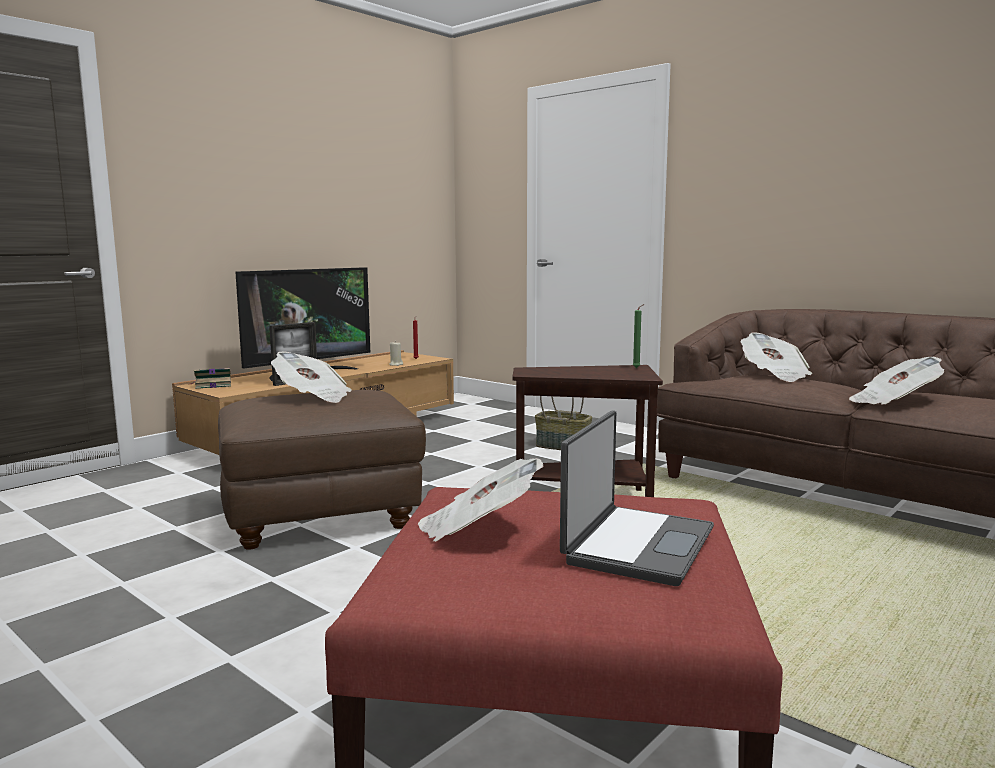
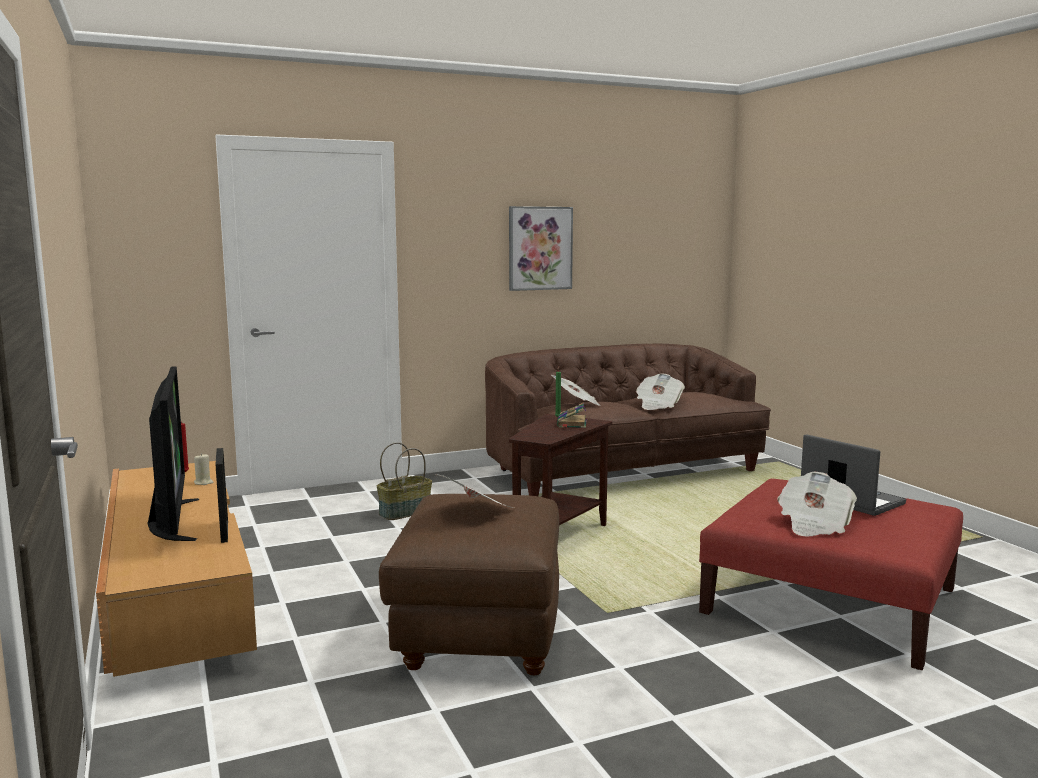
camera: 65 degrees left, 0 degrees up
(212, 385) = (154, 572): book -> book (572, 424)
(843, 171) = (540, 248): none -> picture

